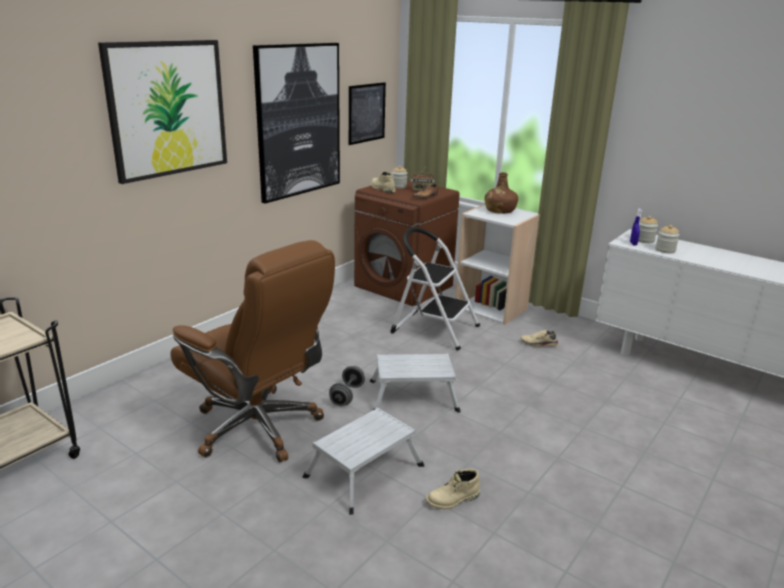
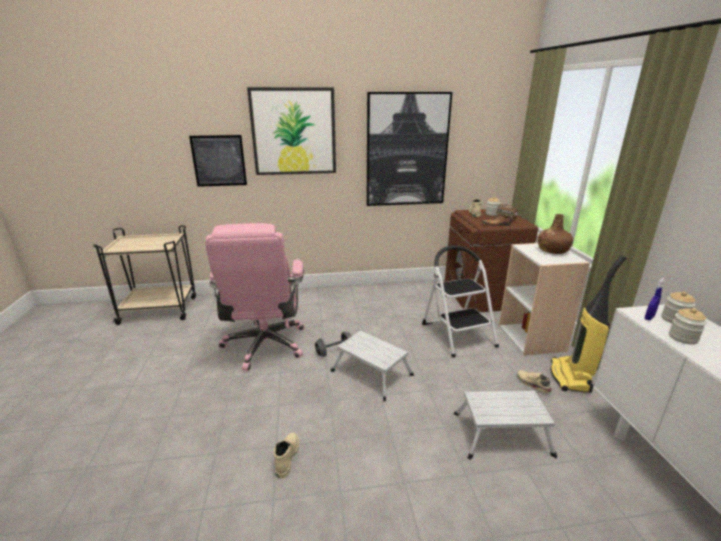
camera: 45 degrees right, 0 degrees up
(257, 426) = (265, 344): brown office chair -> pink office chair
(364, 471) = (272, 402): white step ladder -> white step ladder (502, 434)
(366, 113) = (482, 151): picture -> picture (219, 161)
(453, 500) = (286, 457): beige boot -> beige boot turned 75 degrees clockwise
(553, 327) = (571, 377): none -> vacuum cleaner

